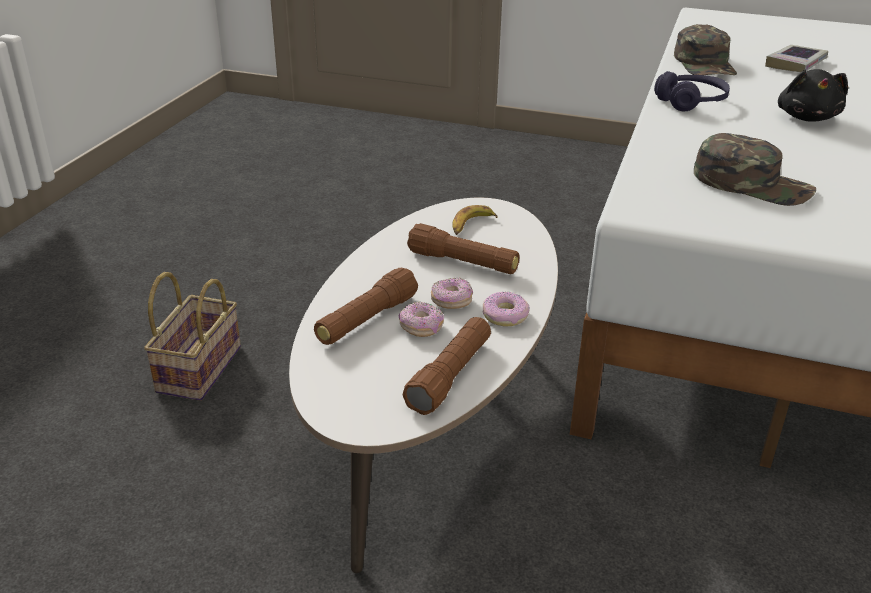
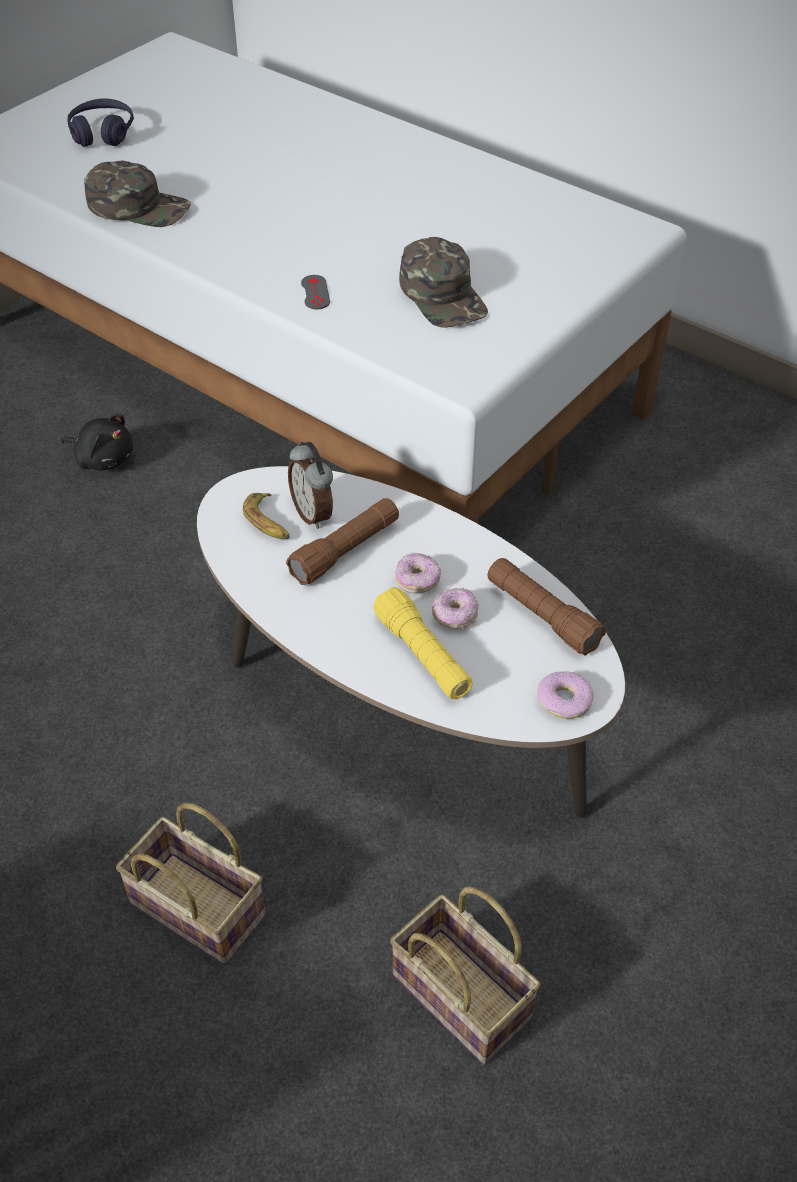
camera: 70 degrees left, 15 degrees up
(143, 528) = (465, 997): none -> basket
(367, 320) = (423, 655): brown flashlight -> yellow flashlight
(495, 241) = (313, 513): none -> alarm clock
(505, 315) = (458, 548): donut -> donut (564, 700)
(684, 134) = (315, 292): none -> grey game controller
(691, 102) = (238, 257): purple headphones -> purple headphones (102, 133)
(752, 183) = (443, 295): green cap -> green cap turned 105 degrees clockwise
(795, 64) = (185, 153): book -> none
(807, 117) = (322, 205): black plush toy -> black plush toy (103, 458)

